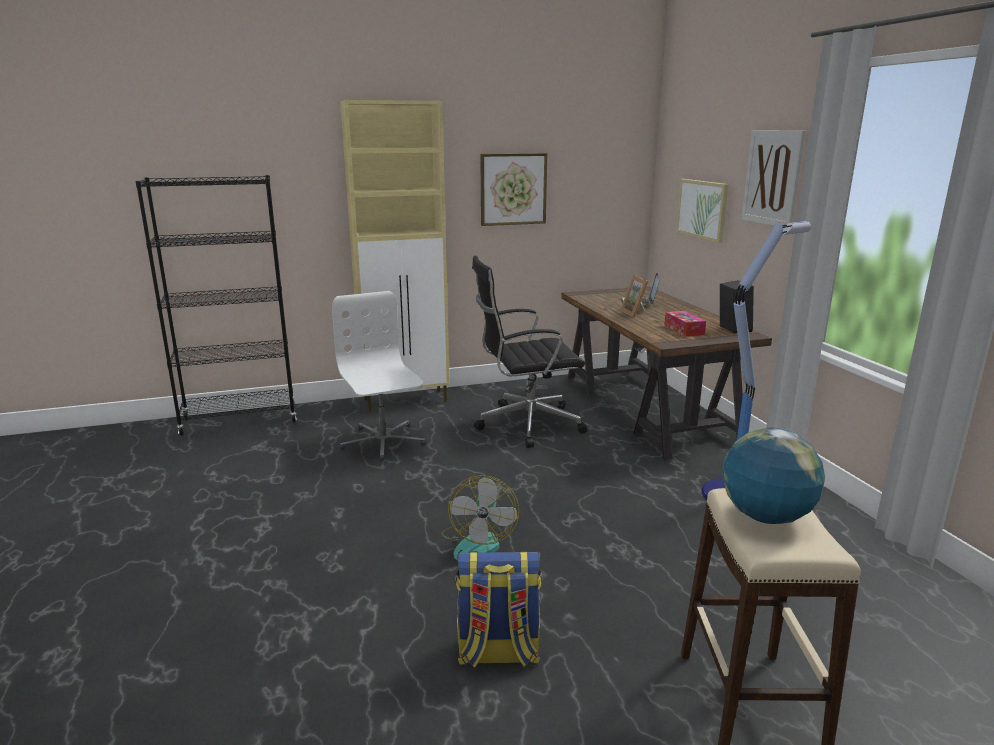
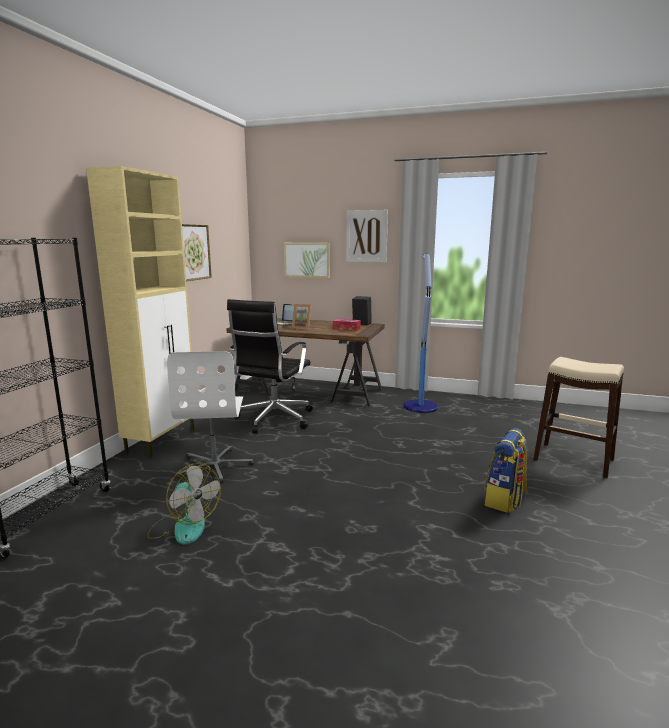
camera: 55 degrees left, 5 degrees down
(382, 442) = (215, 466): white office chair -> white office chair turned 105 degrees counterclockwise
(478, 542) = (394, 474): fan -> fan (184, 526)
(765, 516) = (582, 364): globe -> none

